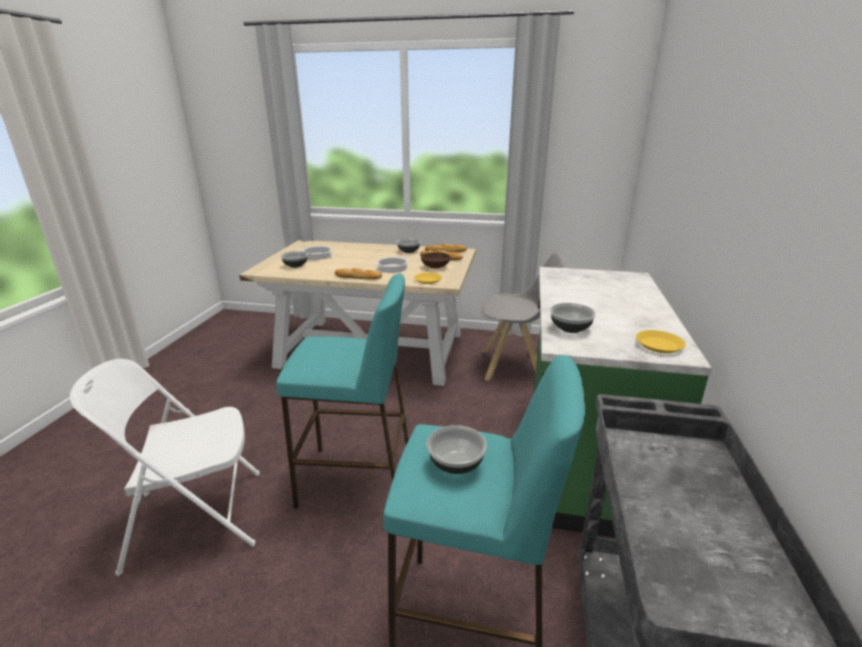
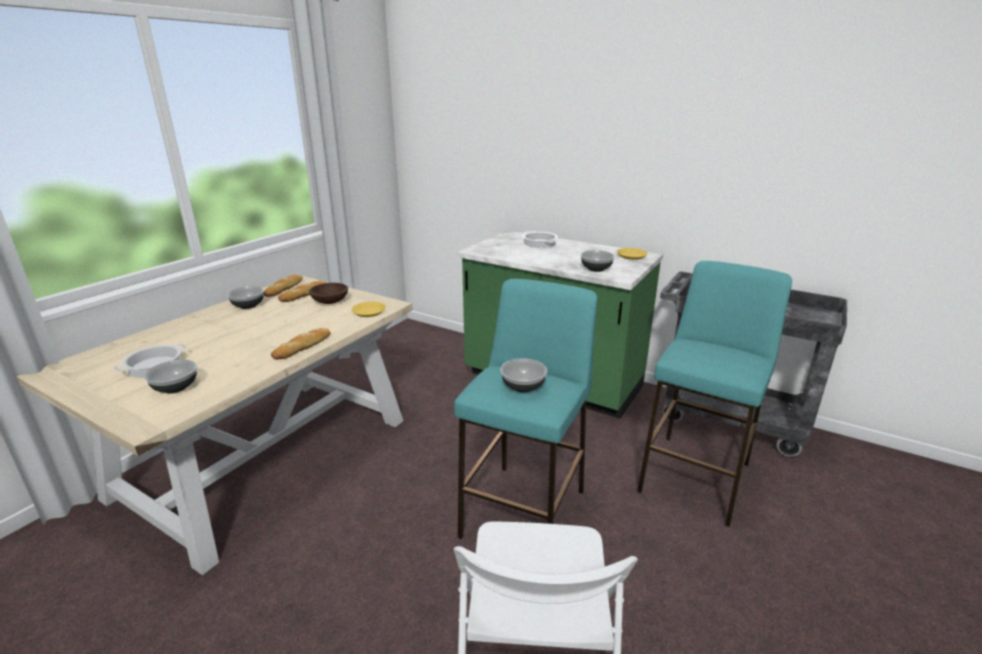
camera: 70 degrees left, 0 degrees up
(392, 268) = (299, 323): cooking pot -> cooking pot (540, 243)
(456, 464) = (718, 354): bowl -> bowl (523, 386)
(513, 366) = (405, 372): grey chair -> none

